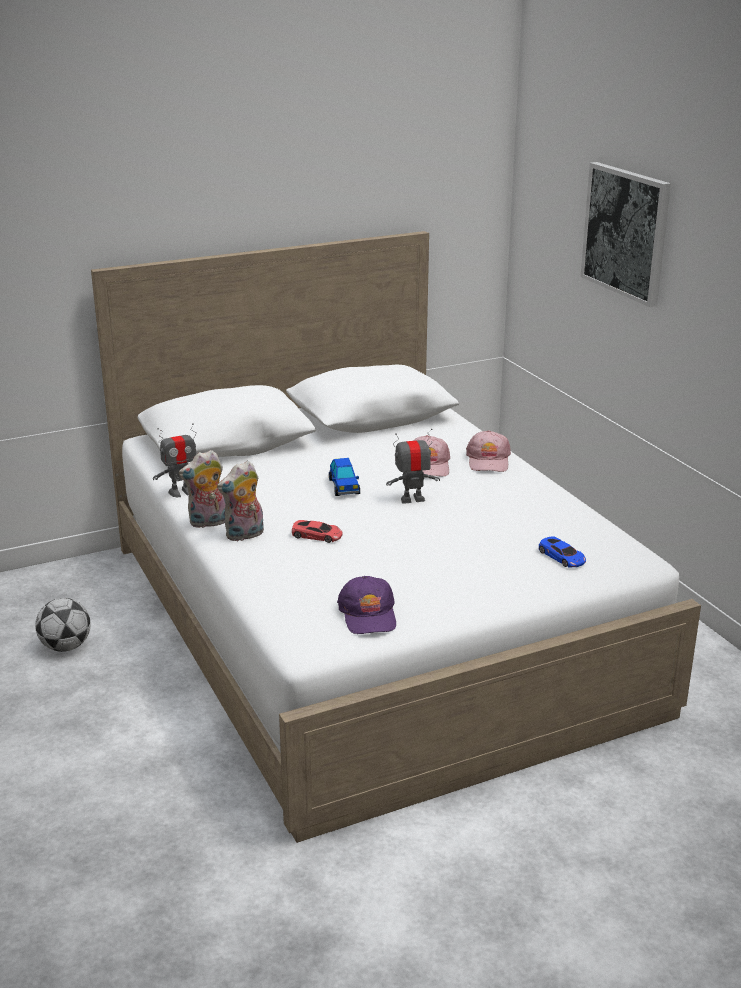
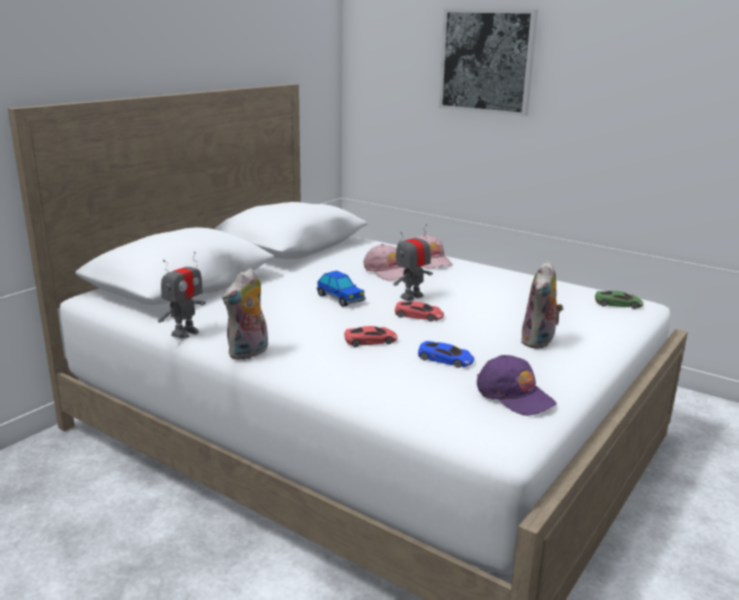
camera: 30 degrees left, 5 degrees down
(66, 647) = (71, 545): football -> none
(244, 535) = (301, 356): plush toy -> plush toy (539, 342)
(392, 521) = (419, 315): none -> red toy car
(562, 557) = (586, 313): blue toy car -> blue toy car (445, 359)
(614, 555) = (618, 304): none -> green toy car

